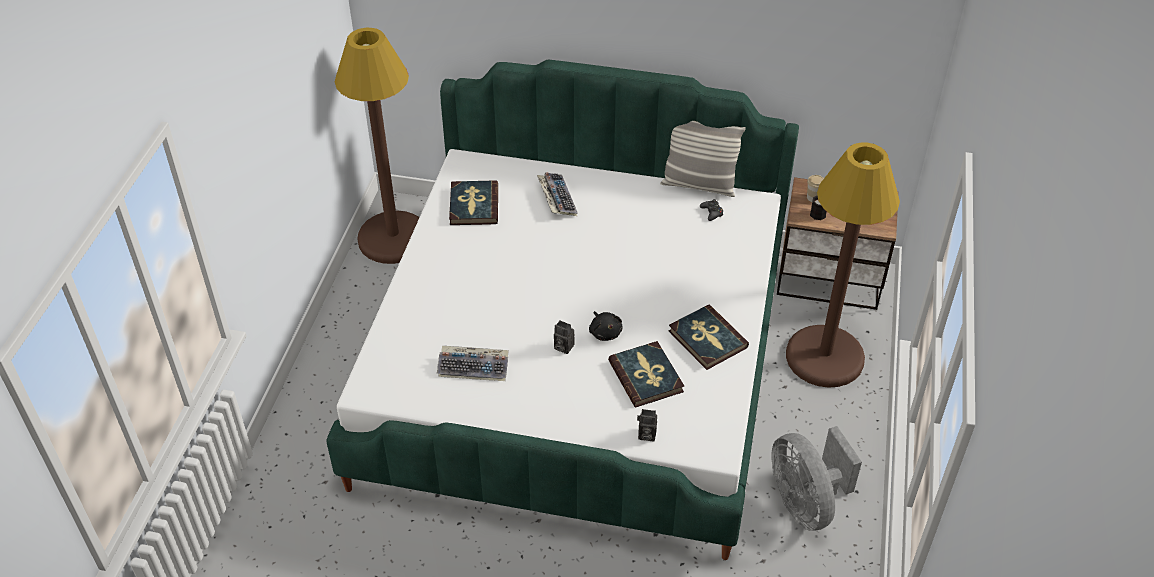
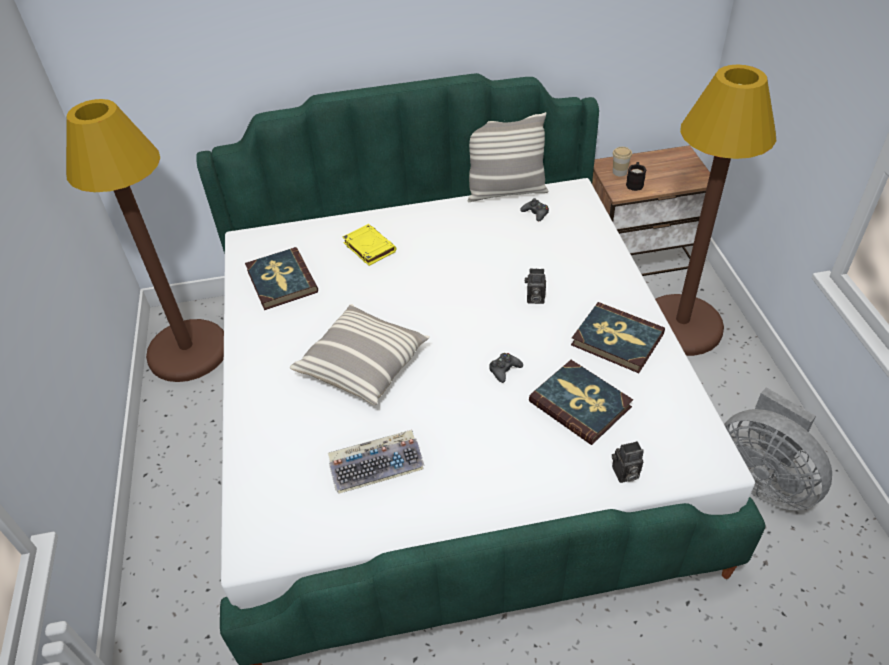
camera: 20 degrees left, 0 degrees up
(502, 292) = (363, 365): none -> pillow
(556, 199) = (369, 247): keyboard -> yellow book
(562, 347) = (467, 403): camera -> camera (534, 298)
(605, 332) = (504, 370): black plush toy -> black game controller

